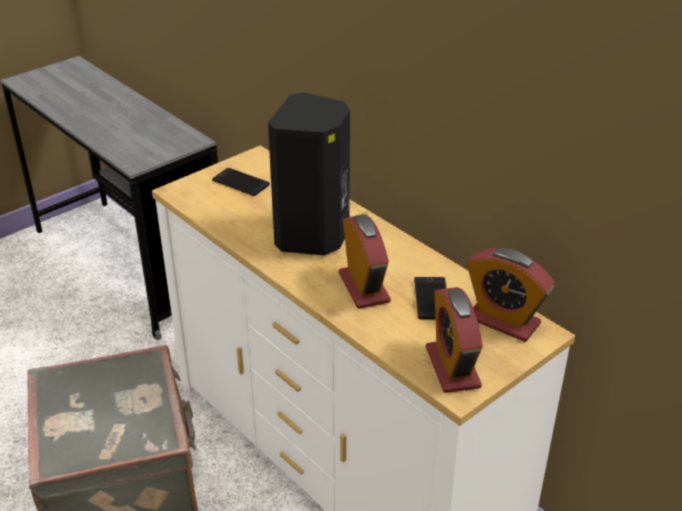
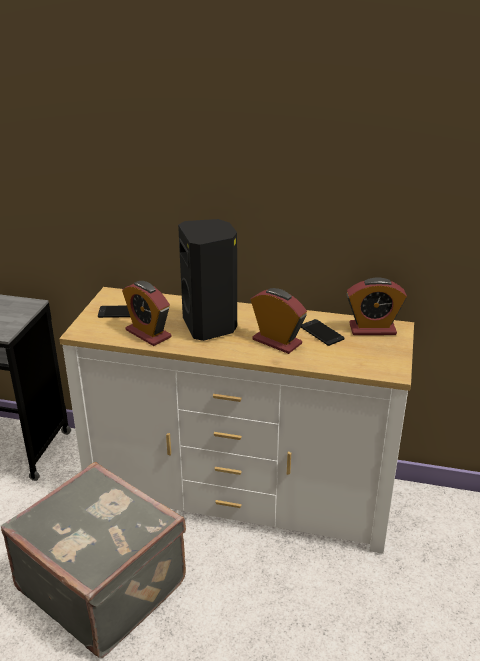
camera: 35 degrees left, 5 degrees down
(452, 367) = (376, 362): alarm clock -> alarm clock (148, 334)

